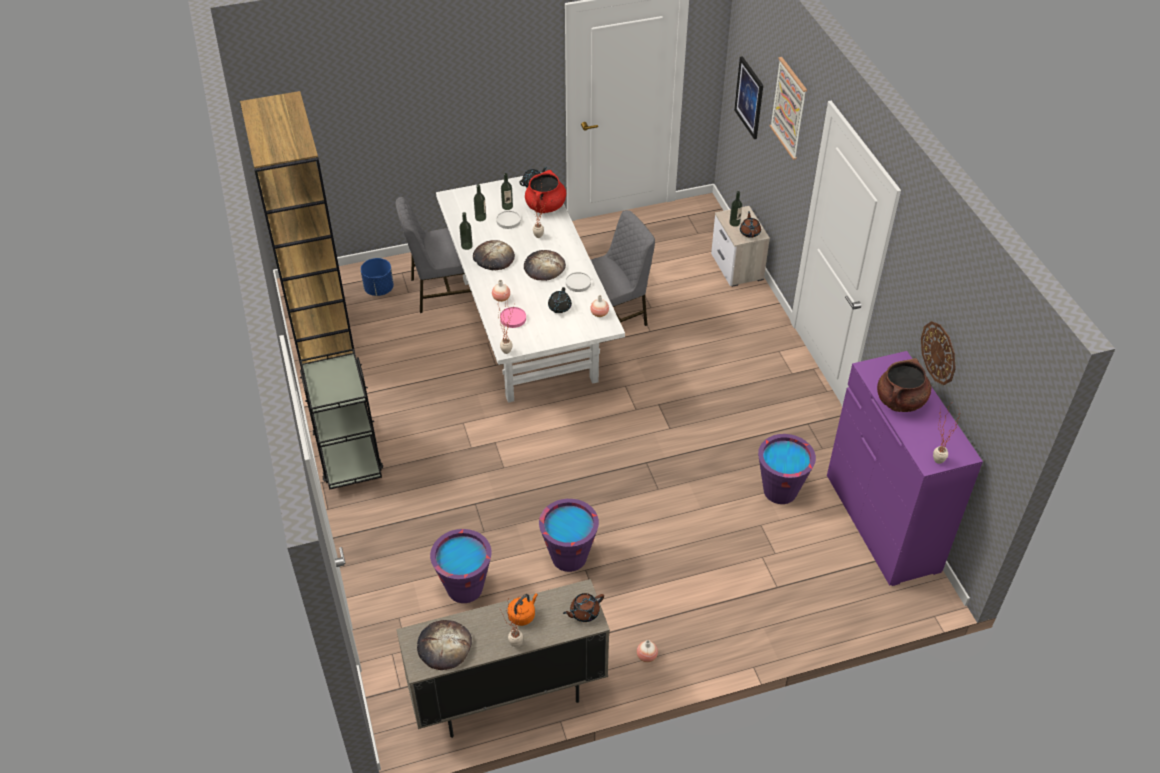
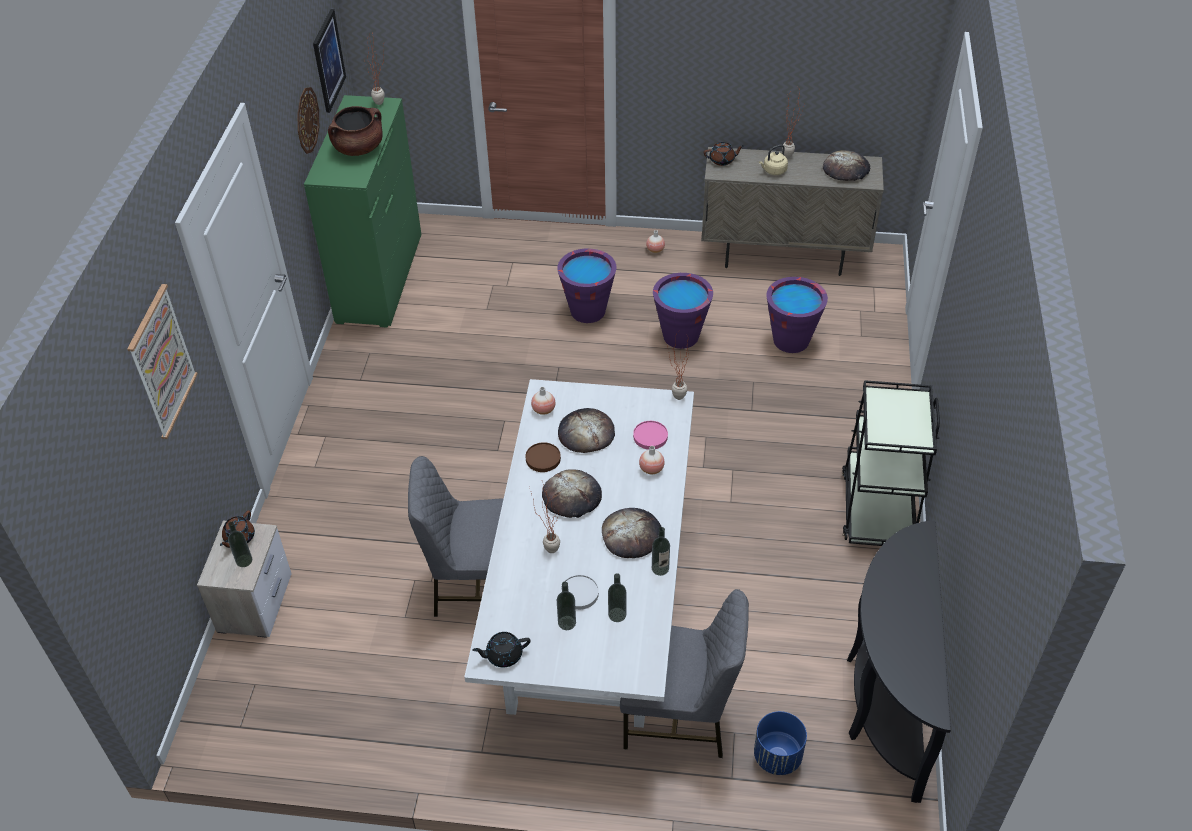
camera: 155 degrees left, 0 degrees up
(320, 335) = (884, 698): brown bookcase -> black console table
(522, 615) = (773, 171): orange kettle -> beige kettle
(545, 206) = (510, 602): red cooking pot -> none
(559, 307) = (586, 433): black teapot -> bread
(578, 283) = (543, 458): white plate -> brown plate
(749, 97) = (130, 516): picture -> picture (328, 60)
(780, 491) = (444, 329): purple bucket -> purple bucket (588, 311)
(882, 523) = (379, 278): purple dresser -> green dresser

